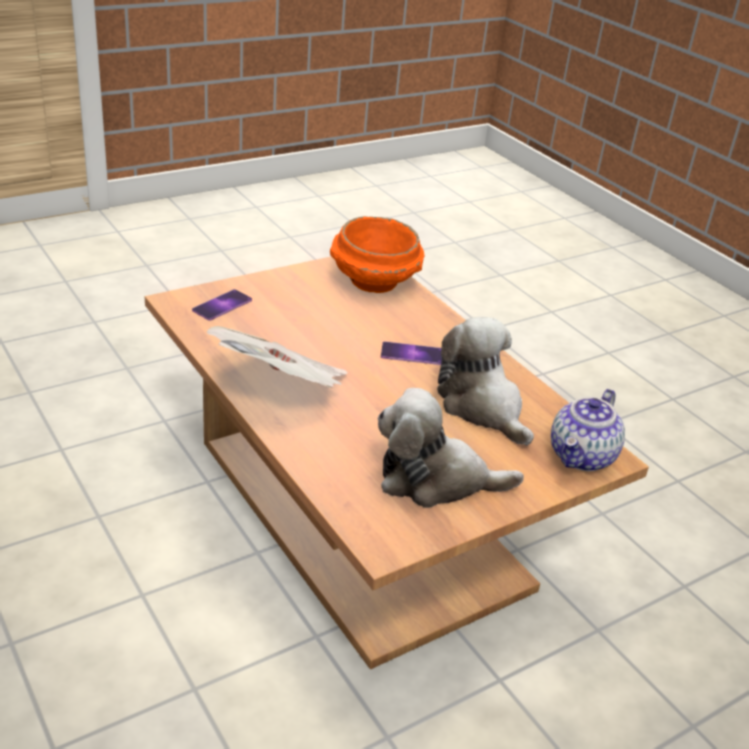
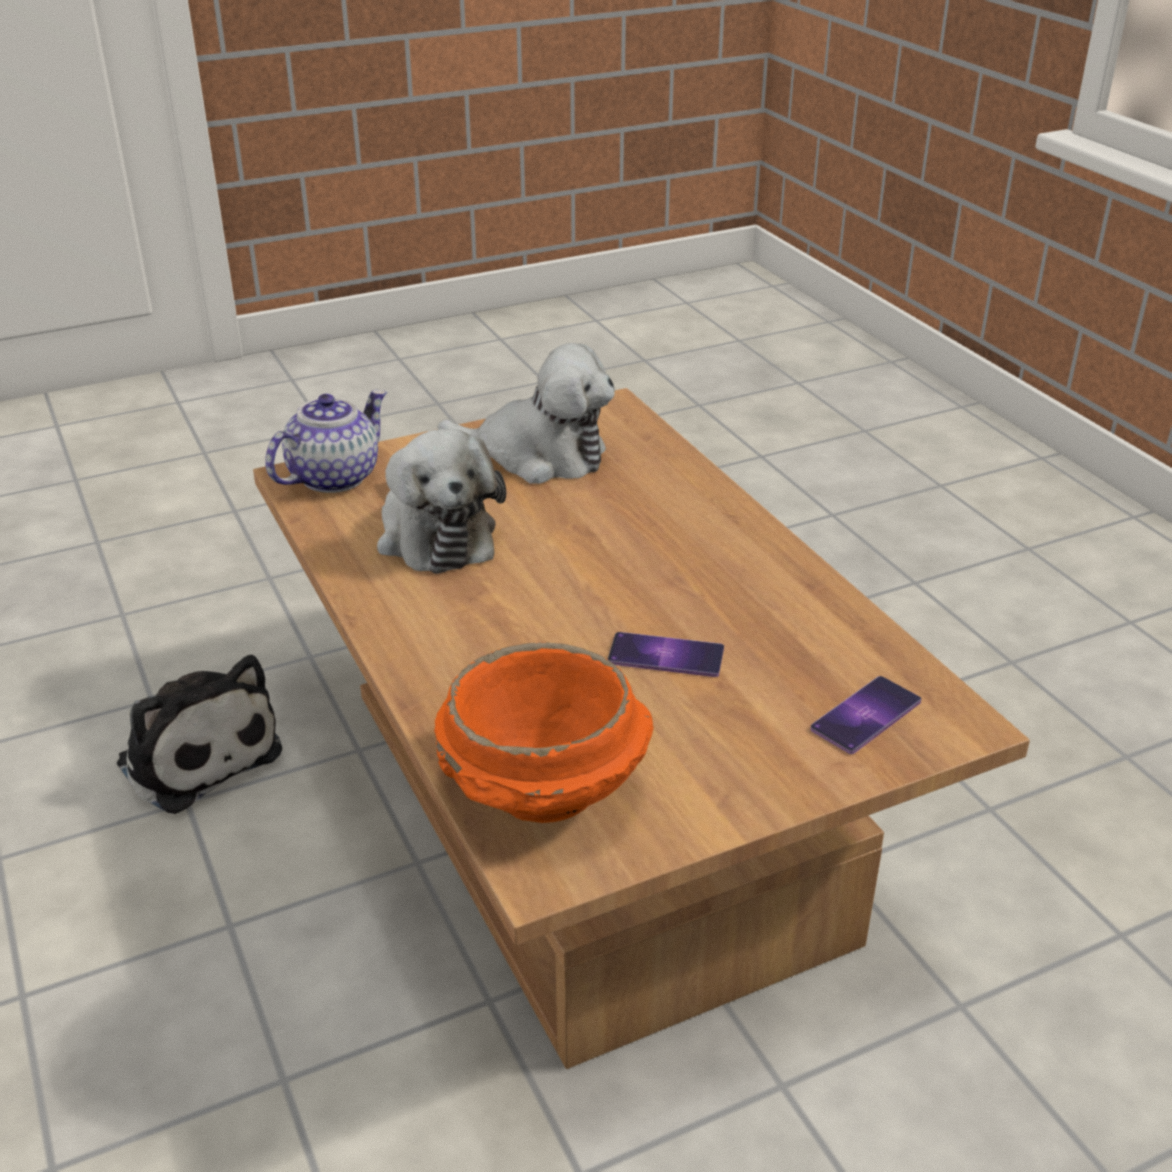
camera: 170 degrees left, 0 degrees up
(282, 388) = (732, 559): newspaper -> none
(412, 354) = (513, 616): phone -> phone (666, 655)
(620, 544) = (196, 754): none -> plush toy

